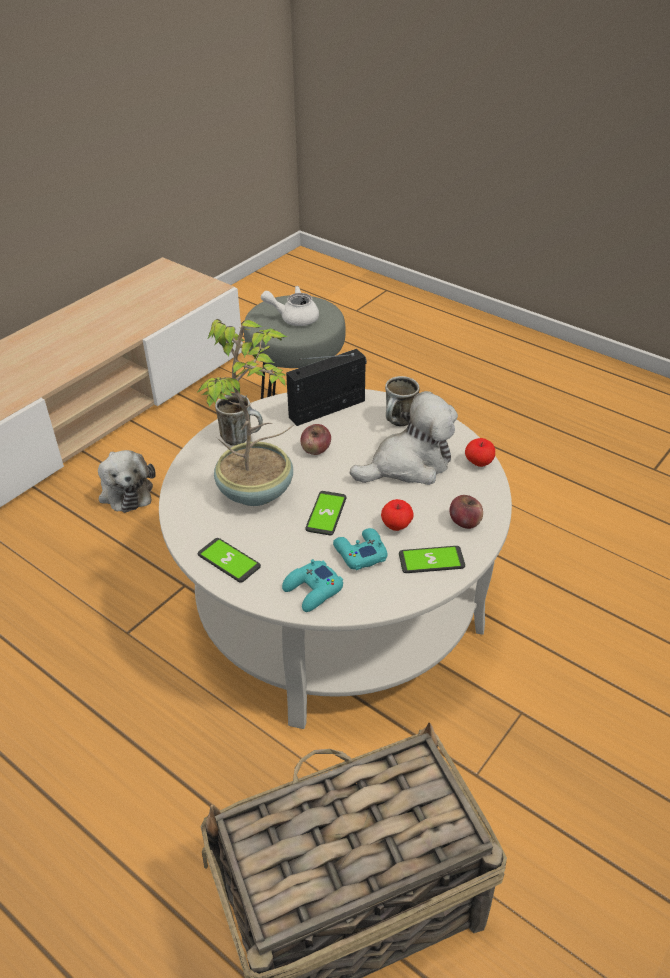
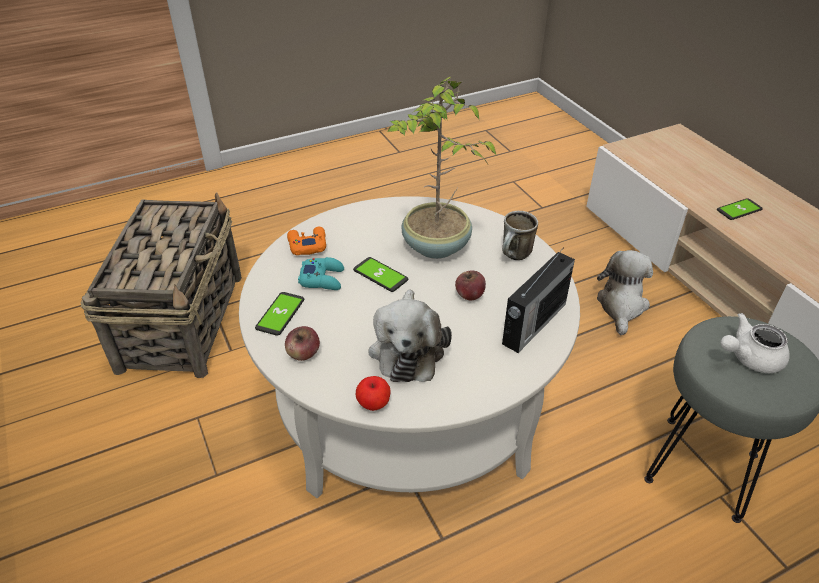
camera: 115 degrees right, 0 degrees up
(125, 490) = (621, 306): plush toy -> plush toy turned 105 degrees clockwise
(229, 561) = (368, 216): phone -> phone (739, 210)
(294, 318) = (749, 357): white teapot -> white teapot turned 135 degrees counterclockwise
(313, 590) = (307, 245): turquoise game controller -> orange game controller
(328, 408) = (533, 324): radio -> radio turned 45 degrees clockwise
(396, 526) = (334, 309): apple -> none
(399, 423) = (479, 368): mug -> none

